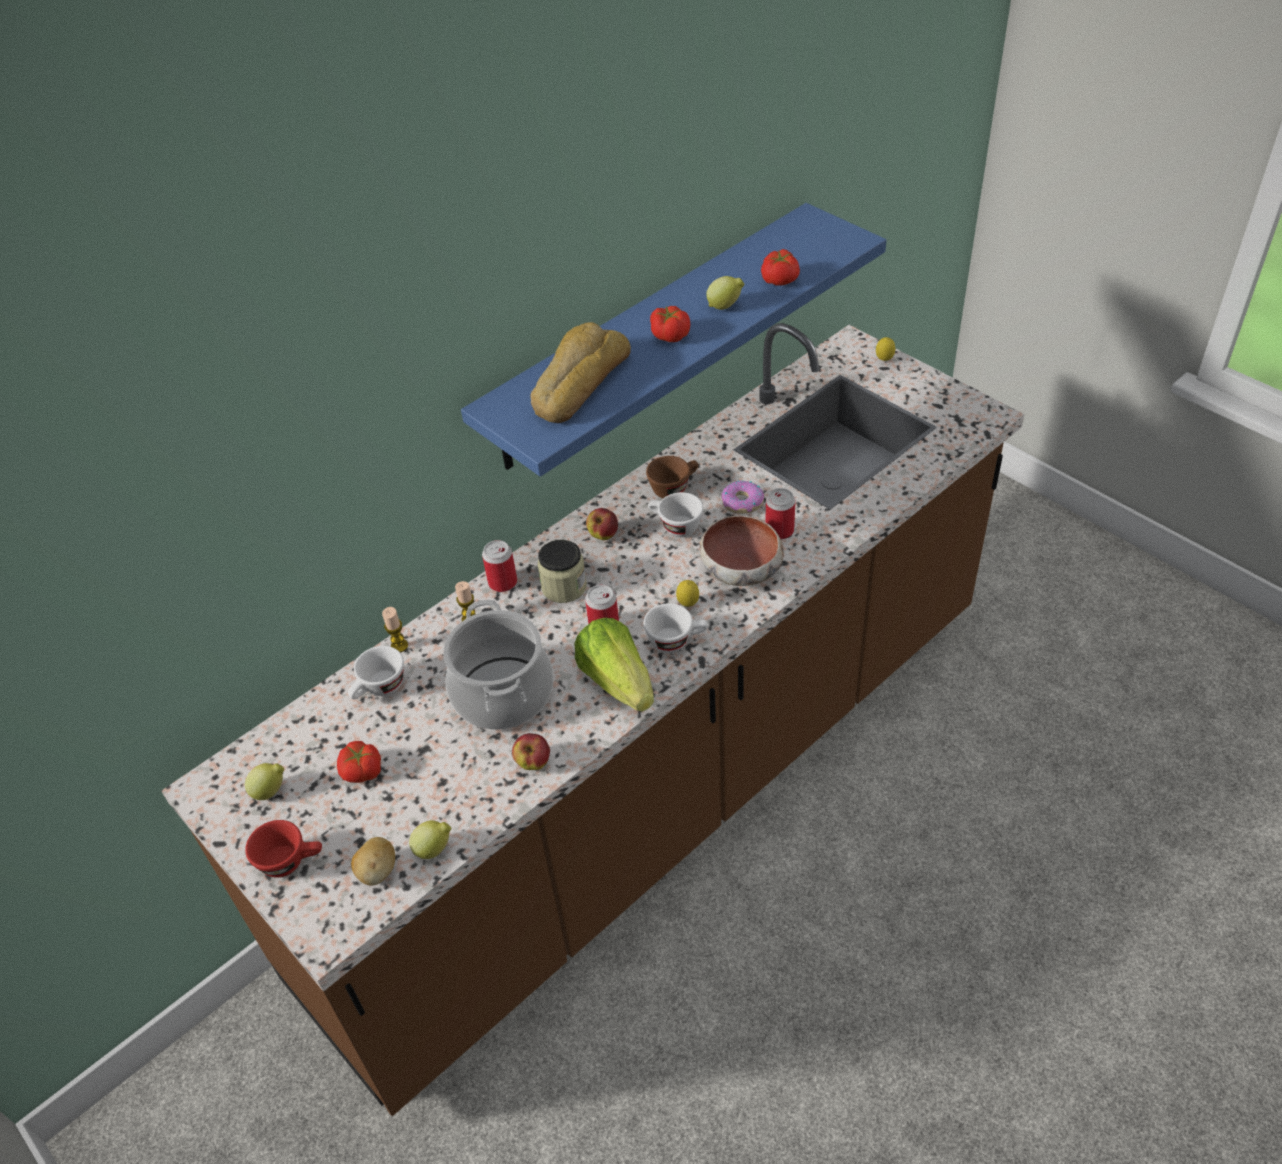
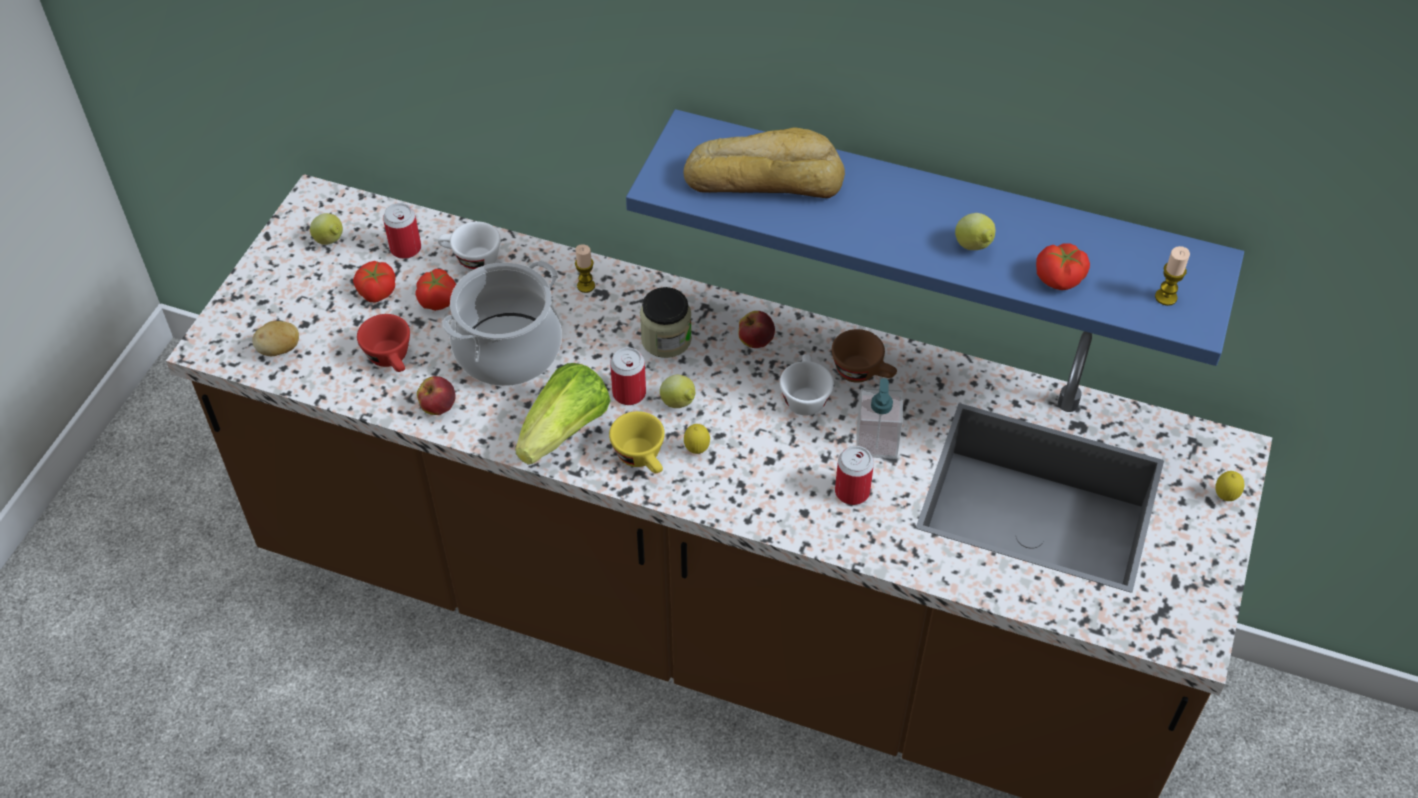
camera: 60 degrees right, 5 degrees up
(291, 860) = (268, 289): red cup -> red cup (392, 359)
(399, 646) = (528, 250): candle -> candle (1166, 297)
(434, 849) = (316, 378): lemon -> lemon (679, 404)
(503, 582) = (646, 289): can -> can (405, 248)
(670, 335) = (891, 220): tomato -> tomato (439, 299)
(676, 640) = (643, 459): white cup -> yellow cup
(742, 502) = (876, 442): donut -> soap dispenser
(742, 570) = (771, 480): bowl -> none

